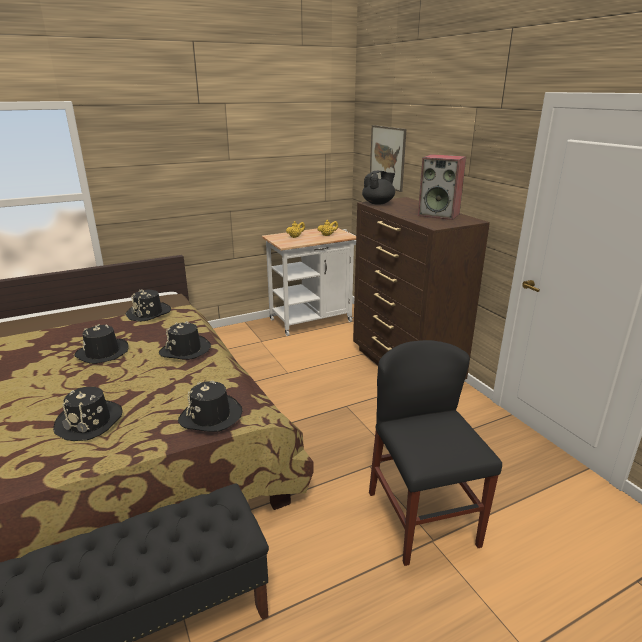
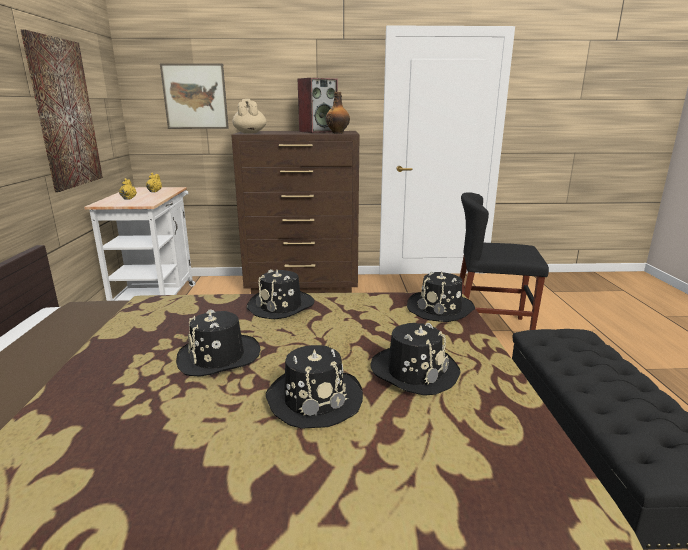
camera: 65 degrees left, 5 degrees down
(149, 313) = (125, 318): black hat -> black hat (314, 398)
(263, 169) = (64, 114): none -> picture
(378, 203) = (250, 133): black teapot -> beige teapot
(427, 223) = (338, 133): none -> bottle

